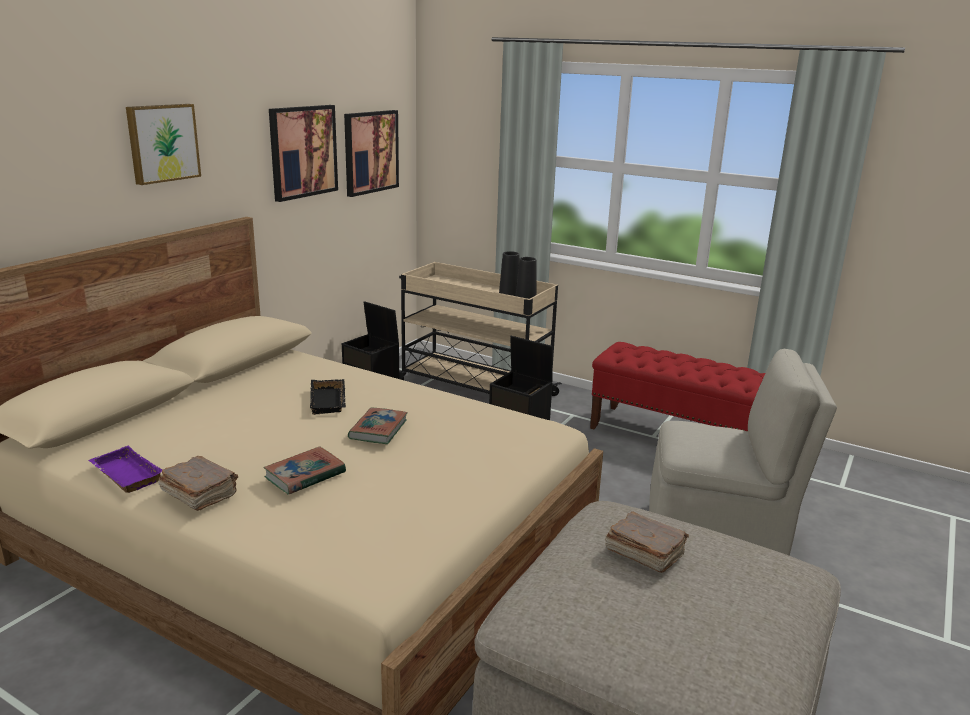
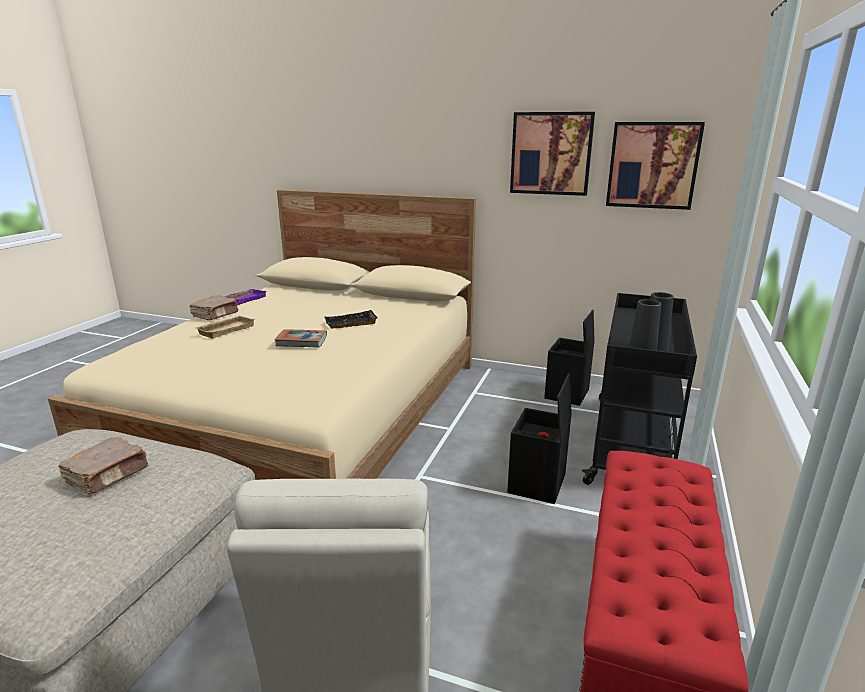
camera: 80 degrees right, 0 degrees up
(162, 143) = (413, 132): picture -> none
(305, 475) = (226, 329): book -> beige tray
(473, 388) = (632, 442): beige cart -> black cart

